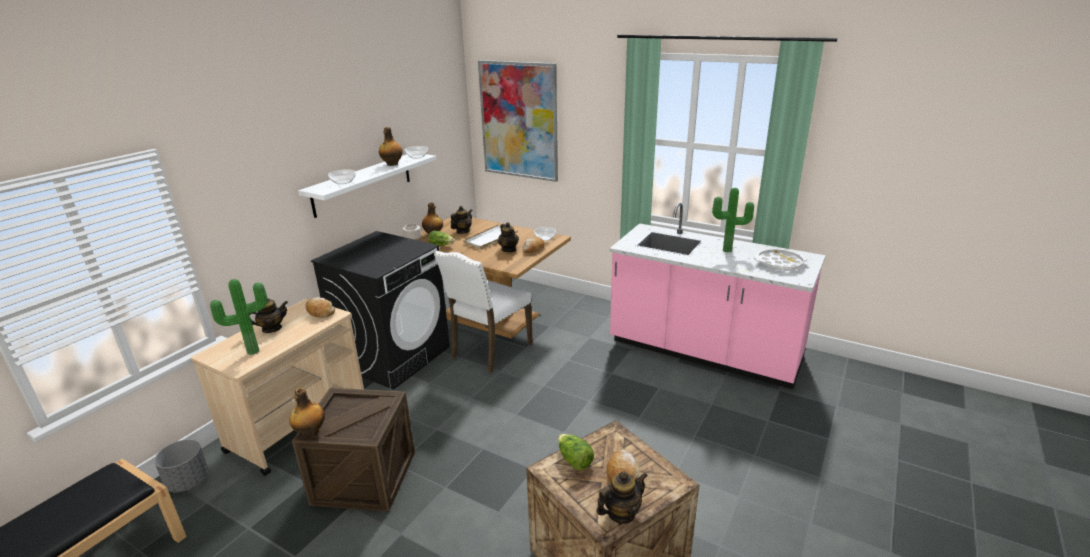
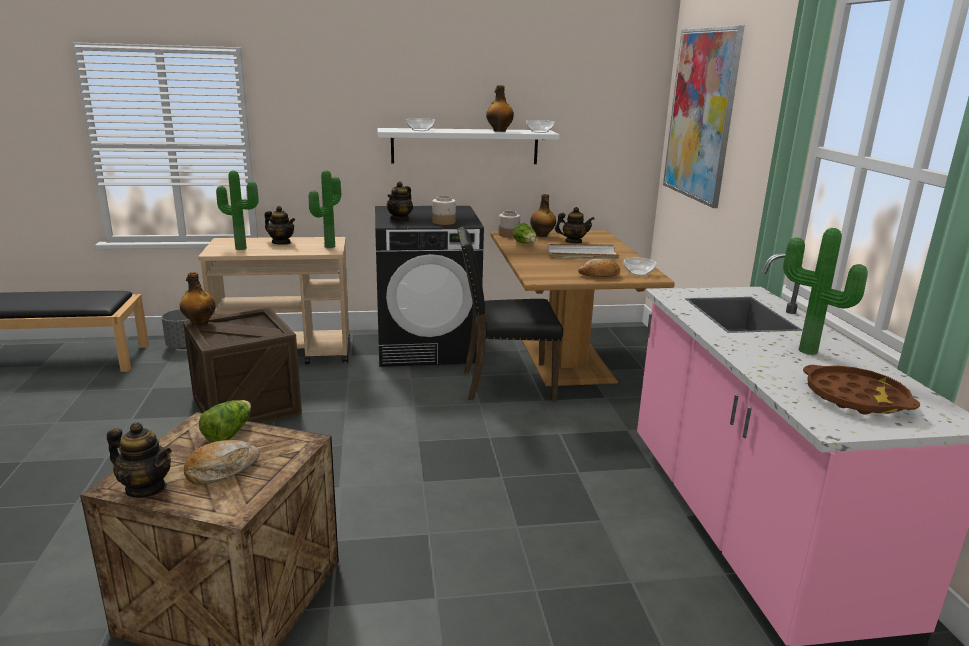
camera: 50 degrees right, 5 degrees down
(320, 312) = (328, 246): bread -> potted plant
(405, 252) = (444, 222): none -> jar
(489, 351) = (505, 384): white chair -> black chair
(508, 249) = (575, 267): teapot -> teapot (400, 219)
(779, 264) = (855, 398): white tray -> brown tray

